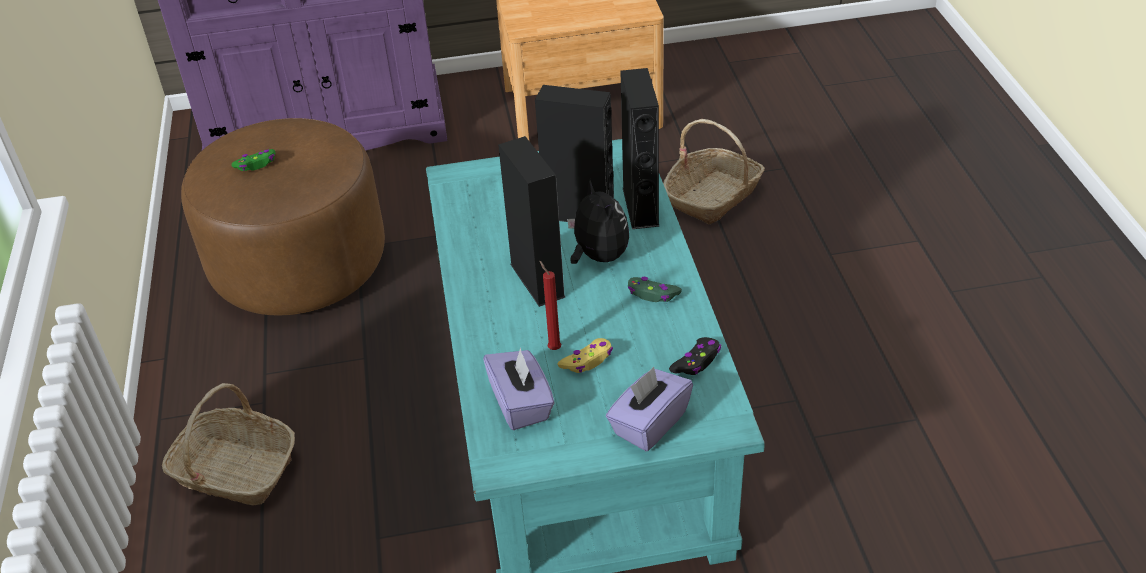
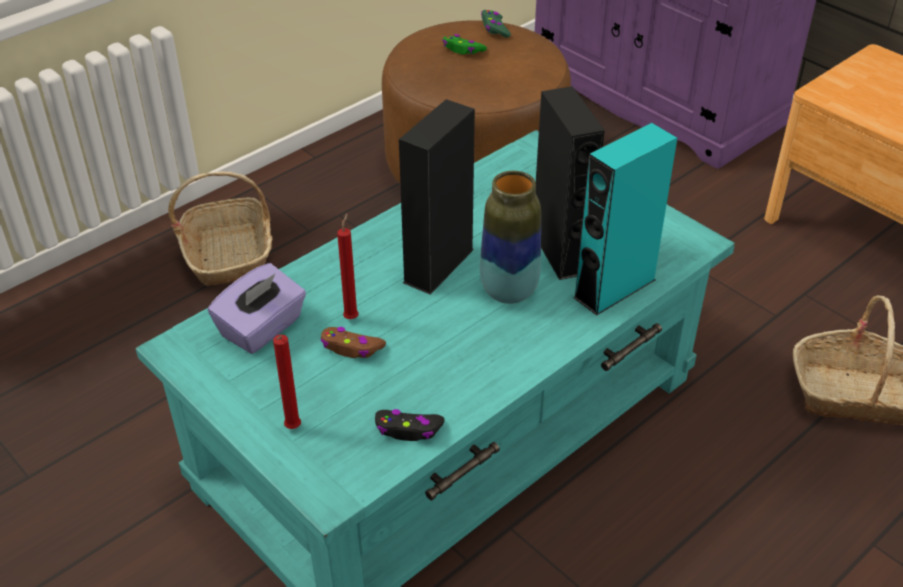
camera: 55 degrees right, 0 degrees up
(587, 361) = (351, 348): yellow game controller -> brown game controller
(598, 256) = (509, 291): plush toy -> vase
(640, 206) = (614, 288): black speaker -> turquoise speaker
(649, 424) = (292, 429): purple tissue box -> red candle
(652, 294) = (485, 354): green game controller -> green game controller (494, 28)

